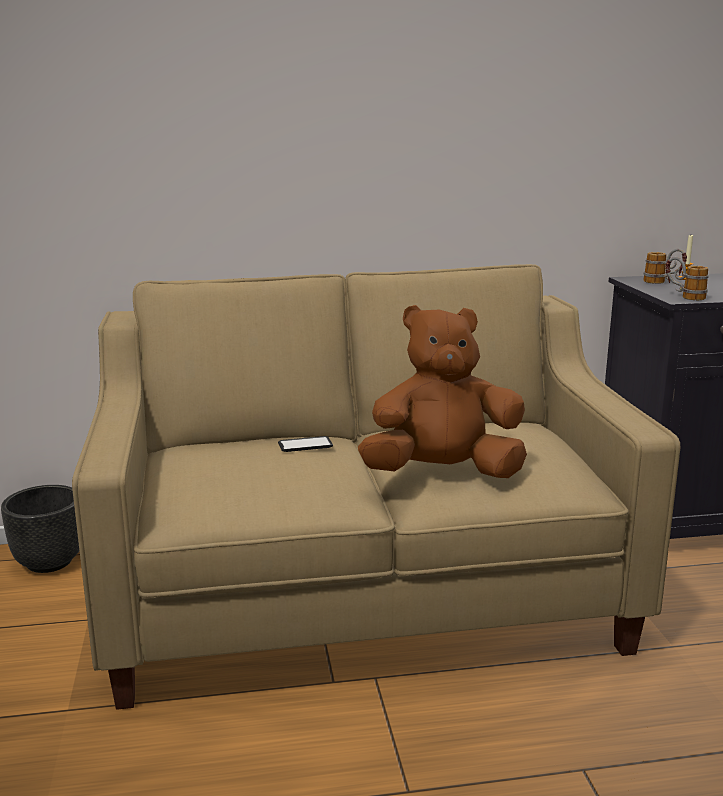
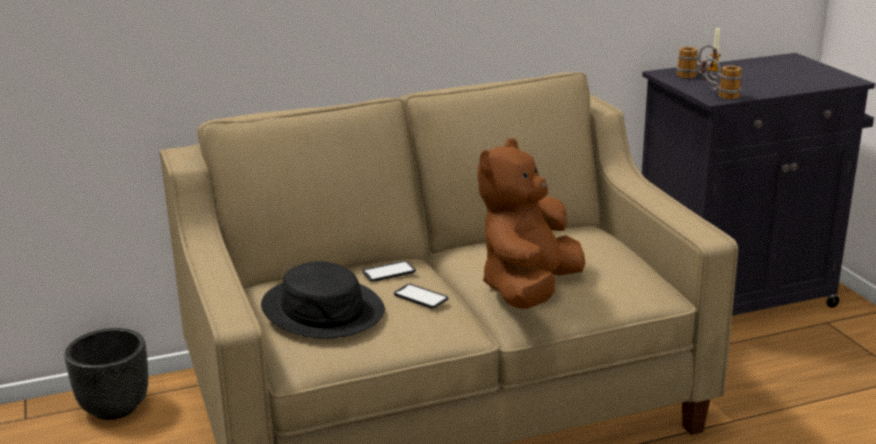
camera: 10 degrees left, 5 degrees up
(220, 472) = (323, 310): none -> black hat
(325, 469) = (421, 297): none -> phone
(442, 473) = (529, 290): brown plush toy -> brown plush toy turned 45 degrees counterclockwise

